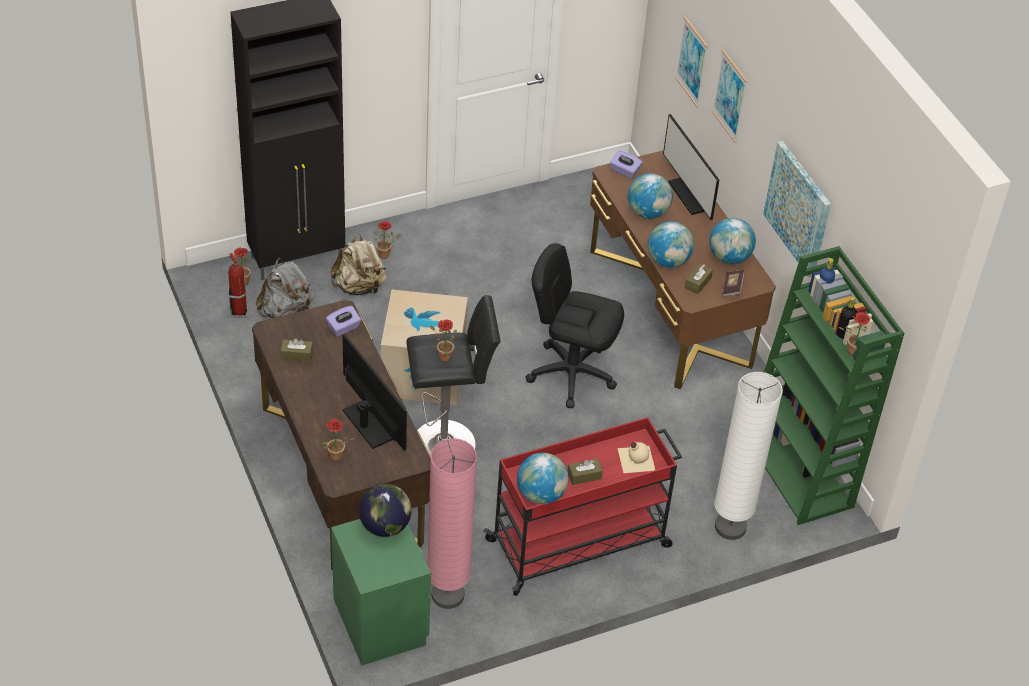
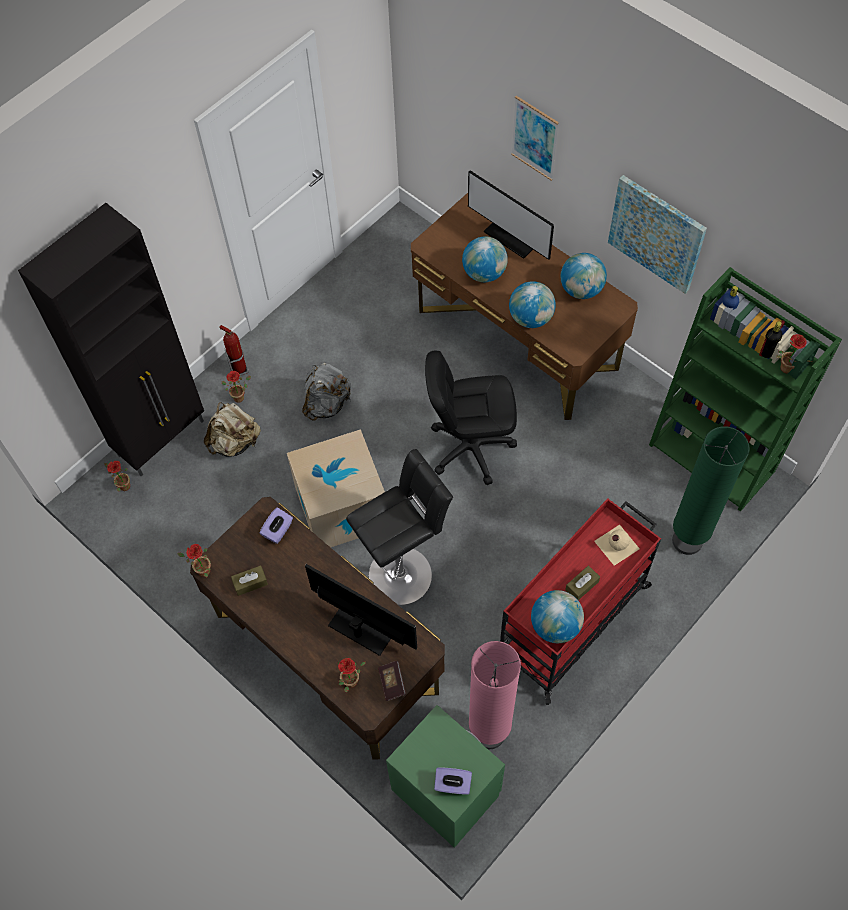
camera: 20 degrees left, 15 degrees up
(239, 312) = (138, 520): fire extinguisher -> fire extinguisher (239, 369)
(286, 311) = (181, 499): grey backpack -> grey backpack (327, 404)
(385, 526) = (435, 733): globe -> none
(442, 356) = (391, 523): potted plant -> potted plant (201, 571)
(624, 171) = (439, 237): purple tissue box -> purple tissue box (452, 784)
(692, 62) = (471, 110): picture -> none
(698, 283) = (569, 330): brown tissue box -> none
(730, 527) = (687, 541): white floor lamp -> green floor lamp
(732, 288) = (602, 321): book -> book (392, 683)

